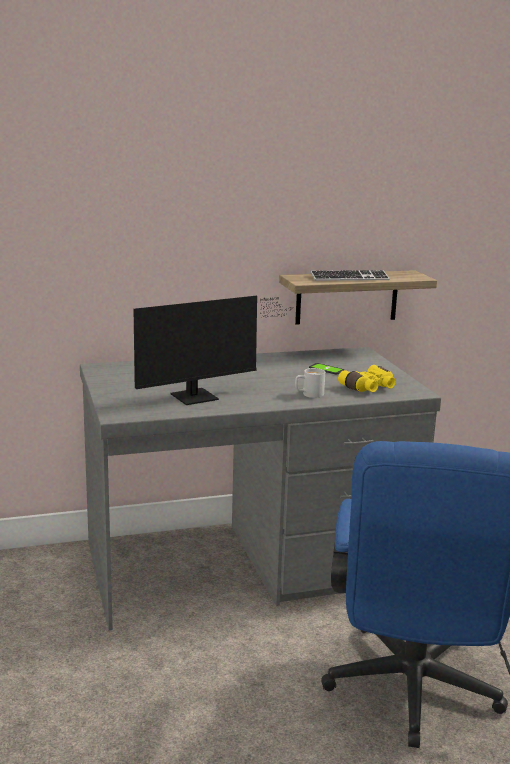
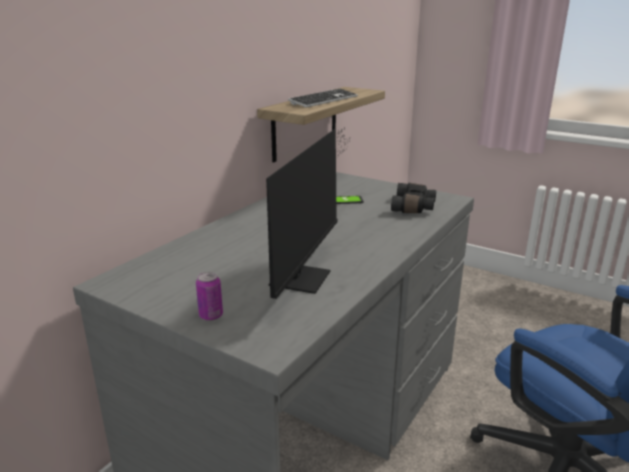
camera: 40 degrees left, 5 degrees up
(116, 395) = (211, 316): none -> can
(309, 394) = (389, 232): white mug -> none
(369, 388) = (414, 207): yellow binoculars -> black binoculars

